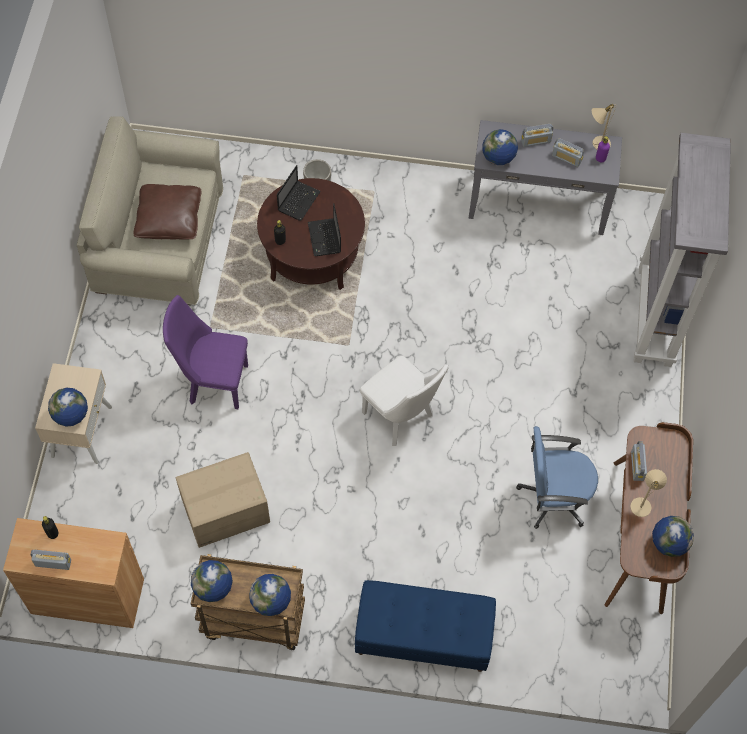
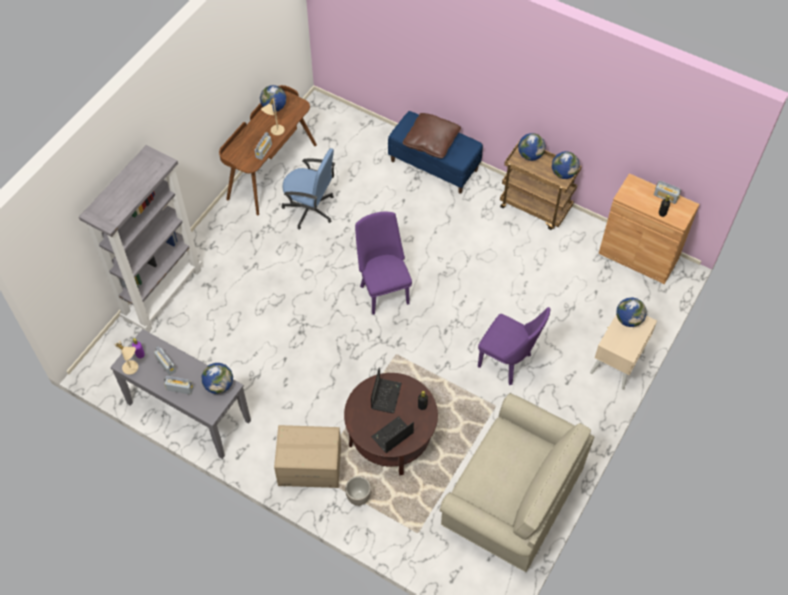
camera: 155 degrees left, 5 degrees down
(169, 219) = (506, 456): brown pillow -> brown pillow (431, 141)
(225, 511) = (530, 274): cardboard box -> cardboard box (310, 465)
(401, 418) = (383, 290): white chair -> purple chair

